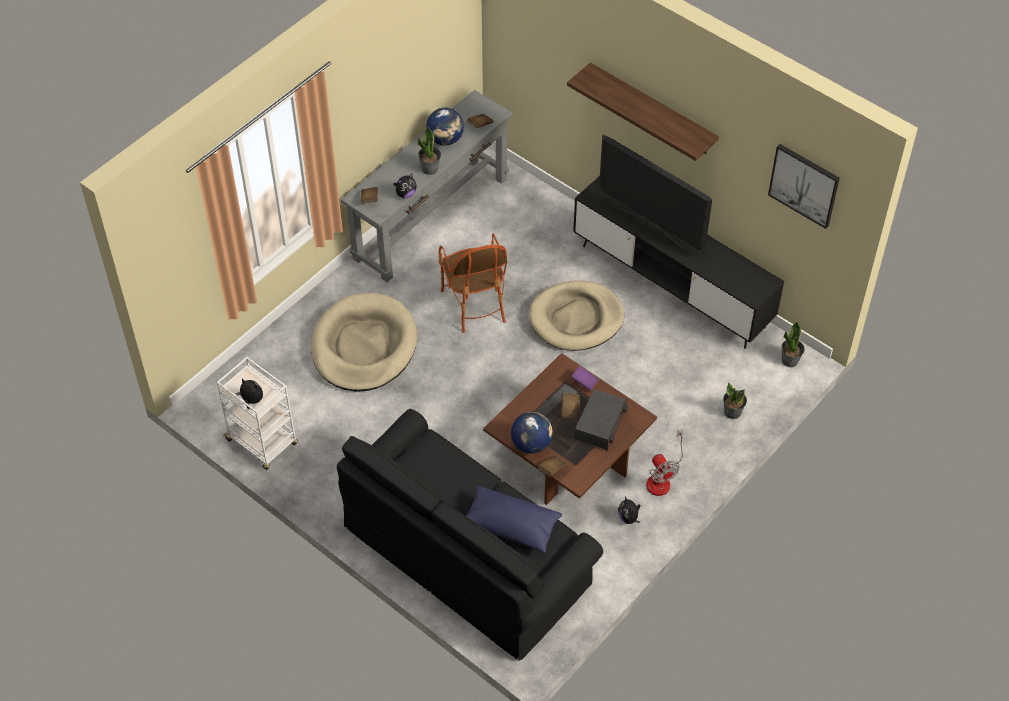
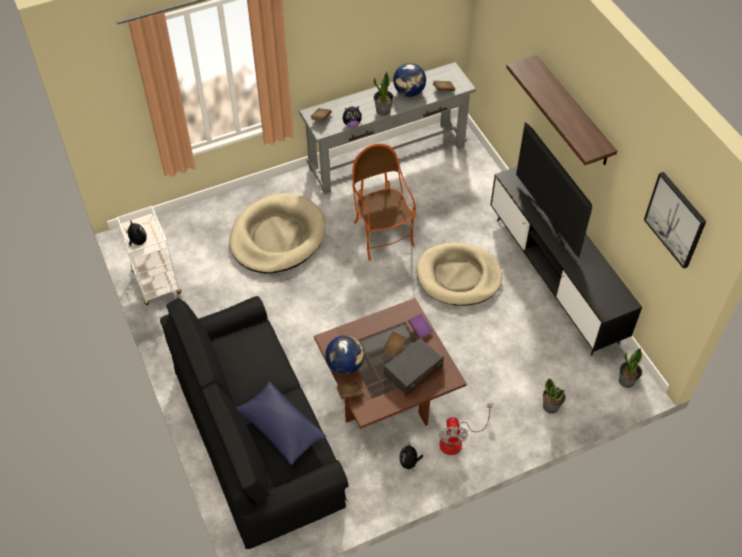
camera: 25 degrees right, 0 degrees up
(474, 304) = (382, 235): armchair -> armchair turned 150 degrees clockwise

